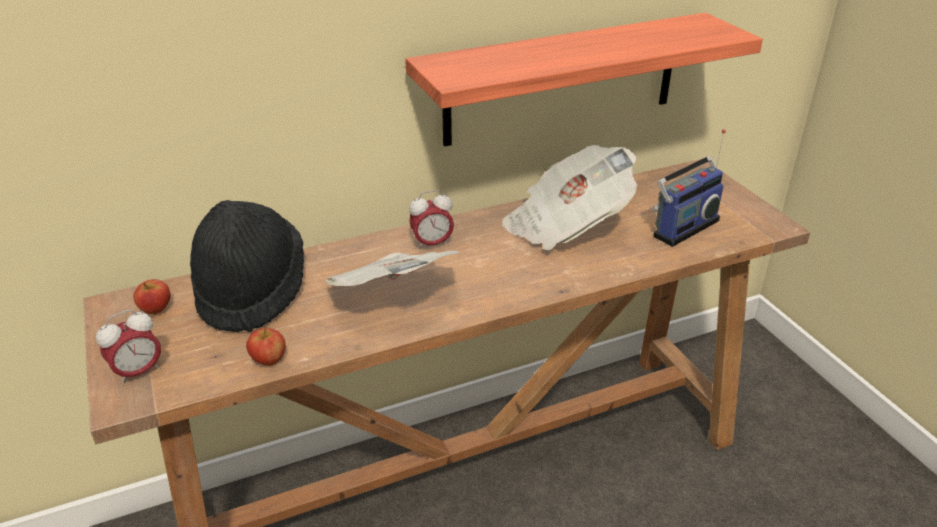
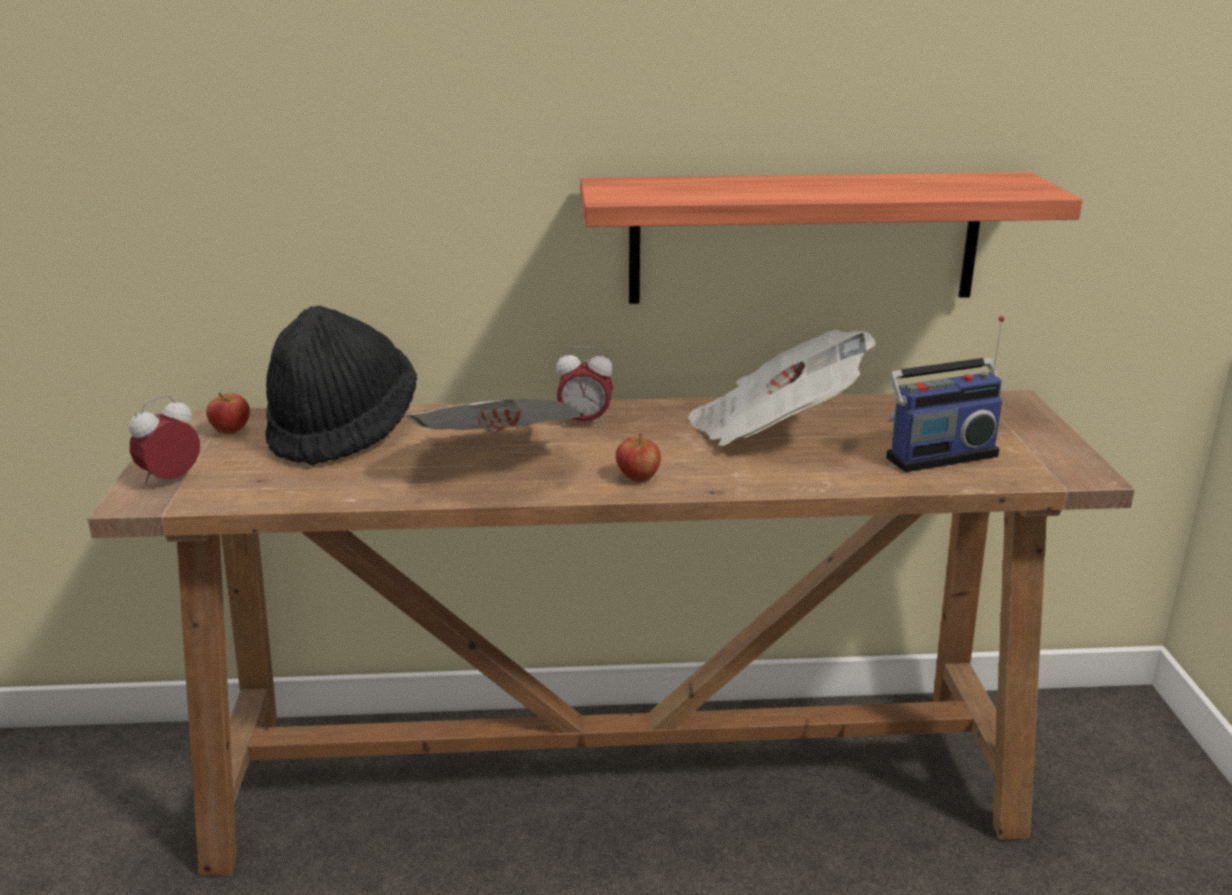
camera: 20 degrees right, 10 degrees down
(138, 372) = (171, 480): alarm clock -> alarm clock turned 150 degrees clockwise
(268, 360) = (311, 493): apple -> apple (638, 478)

